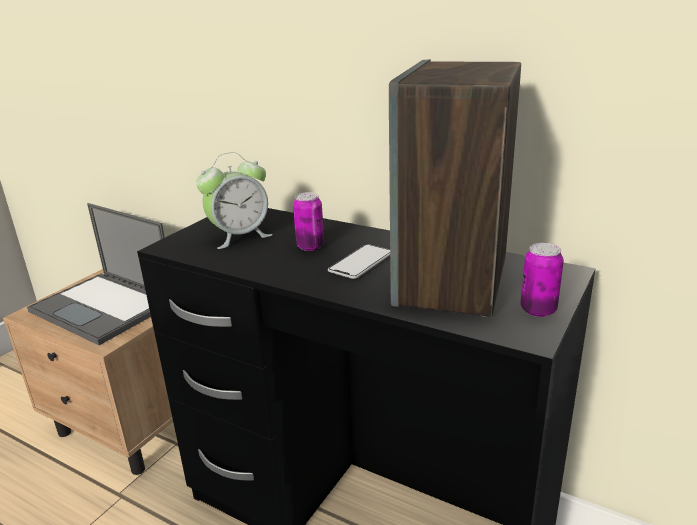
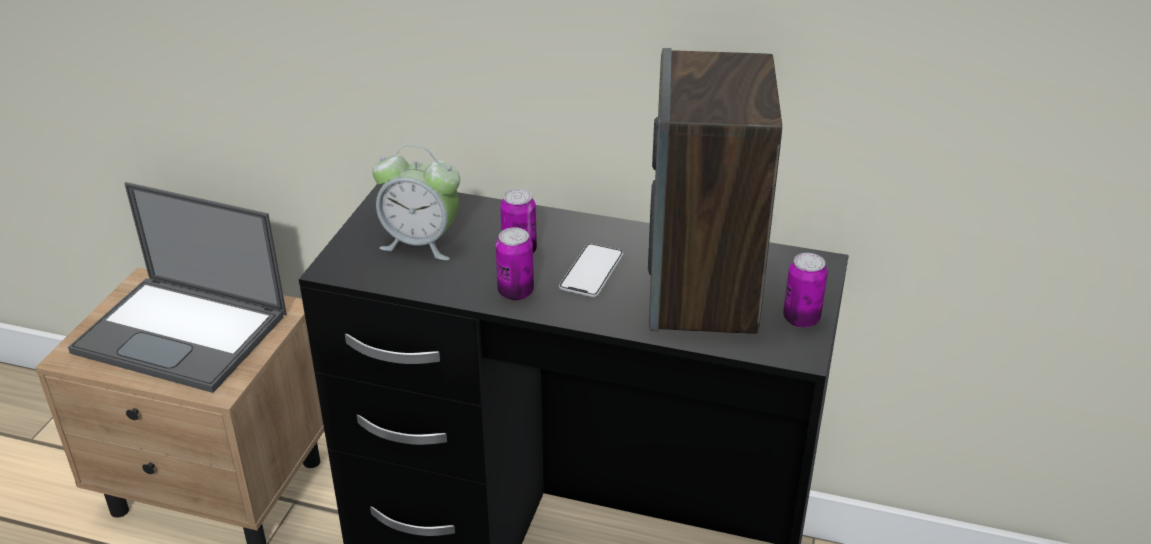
camera: 15 degrees left, 10 degrees up
(239, 236) = (421, 243): alarm clock -> alarm clock turned 60 degrees clockwise
(291, 271) = (515, 292): none -> can

